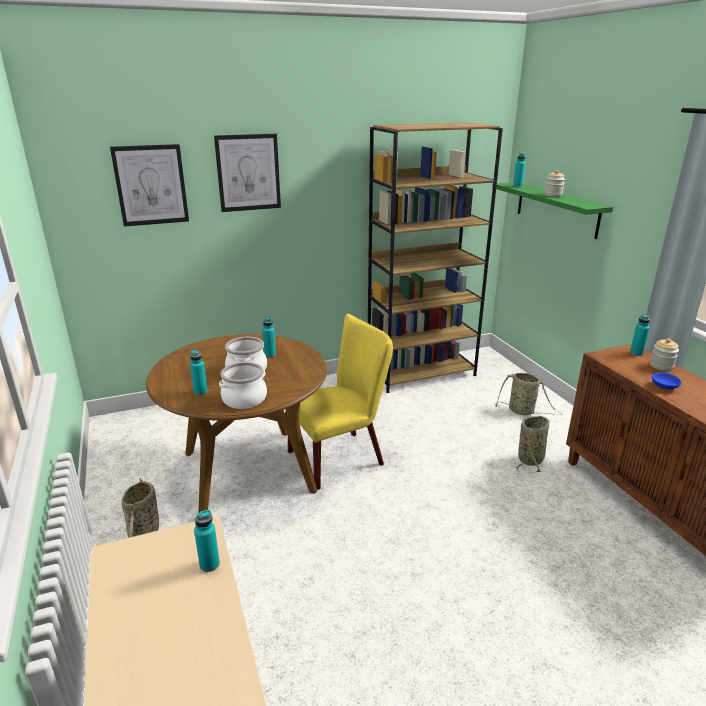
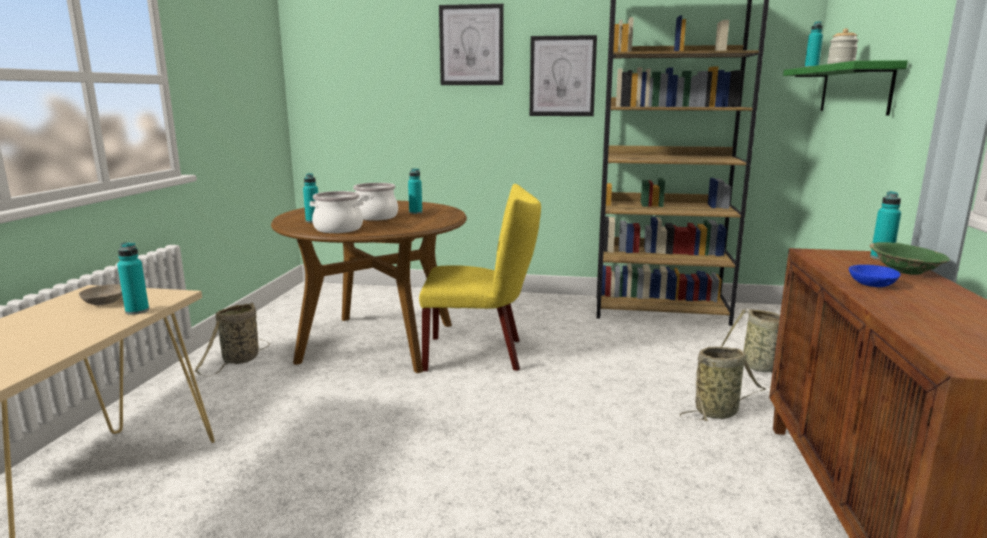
camera: 30 degrees right, 10 degrees down
(151, 185) = (377, 53): picture -> picture (562, 76)
(156, 565) = (103, 302): none -> beige bowl
(661, 366) = (905, 271): jar -> green bowl

